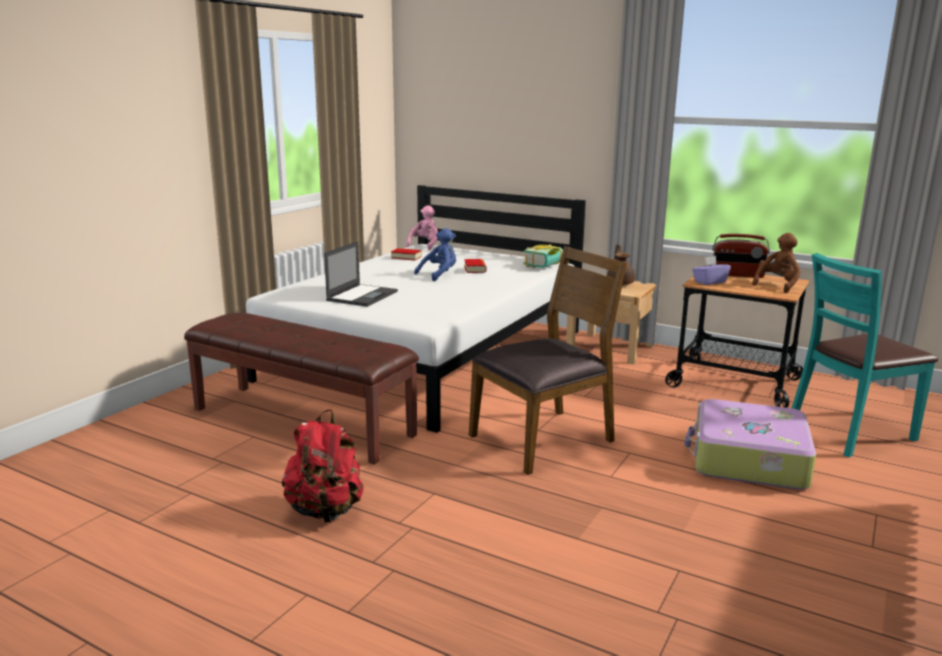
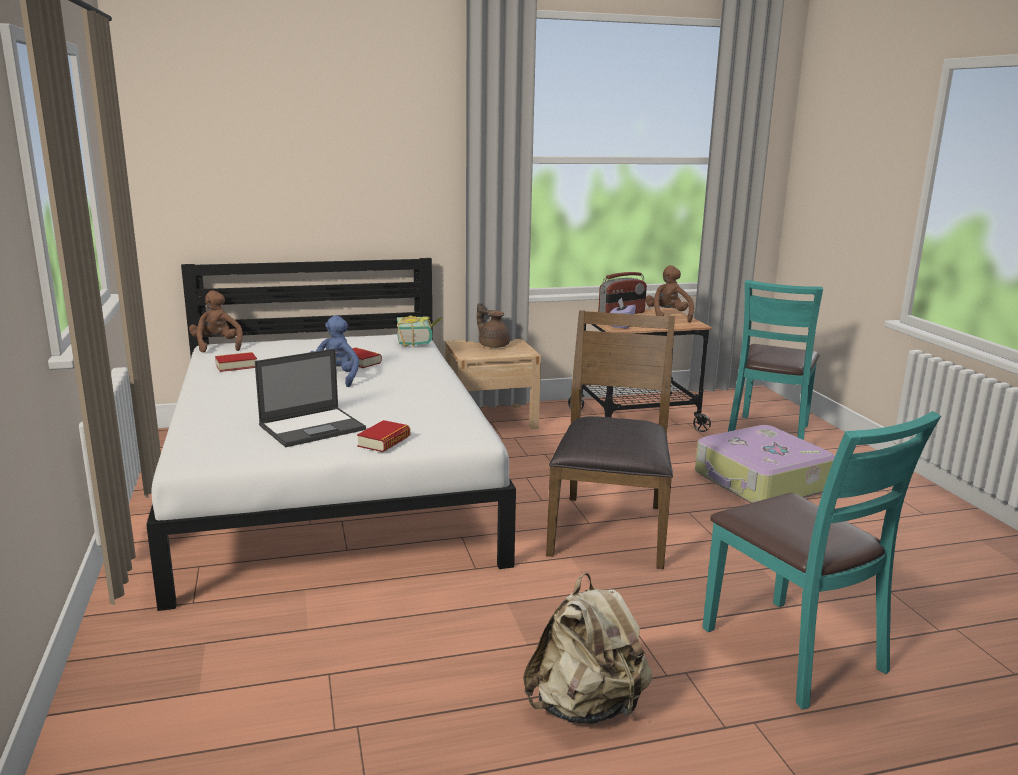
camera: 45 degrees left, 0 degrees up
(303, 421) = (351, 624): brown bench -> none
(325, 511) = (586, 707): red backpack -> beige backpack
(362, 295) = (313, 427): laptop -> laptop turned 75 degrees clockwise
(375, 311) = (384, 441): none -> book
(424, 245) = (217, 346): pink plush toy -> brown plush toy
(506, 556) = (793, 651): none -> turquoise chair

